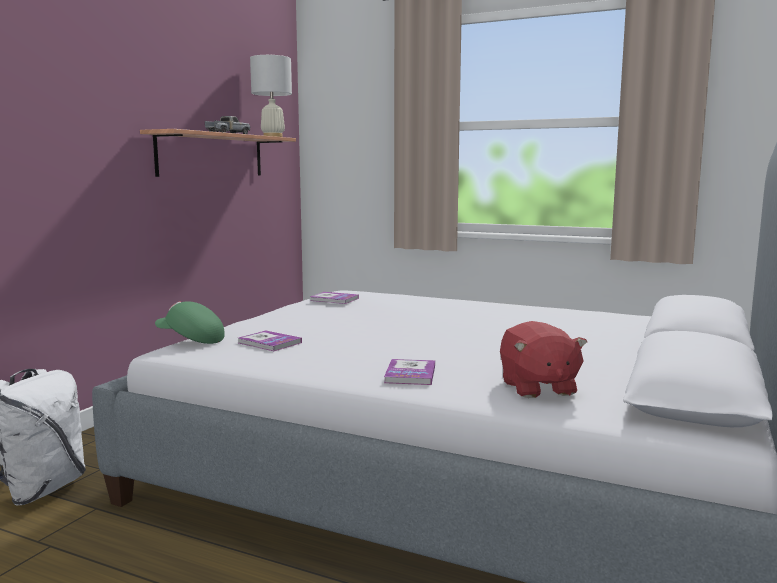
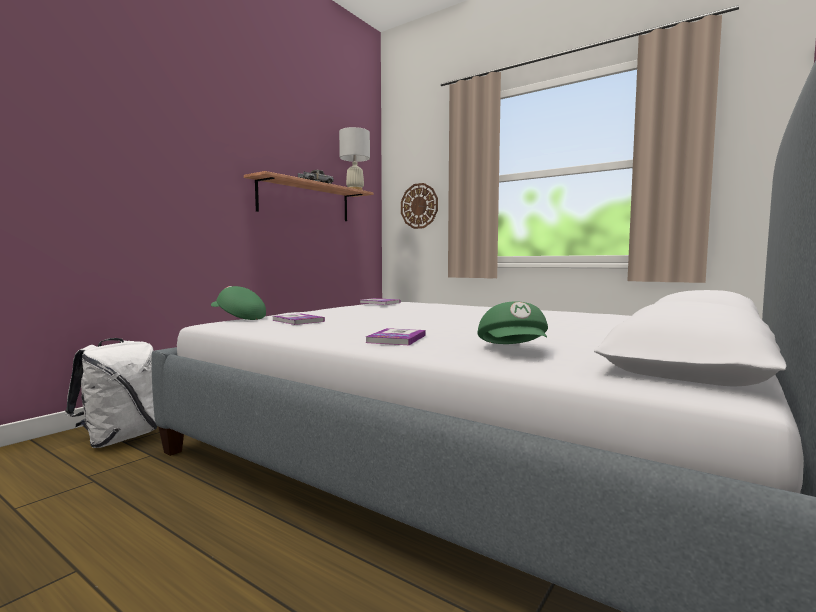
camera: 10 degrees right, 5 degrees down
(352, 153) = (419, 206): none -> wall clock
(537, 388) = (514, 350): red plush toy -> green cap

